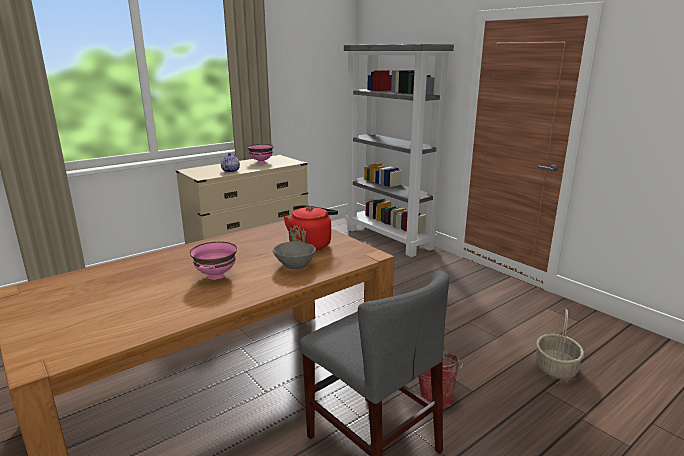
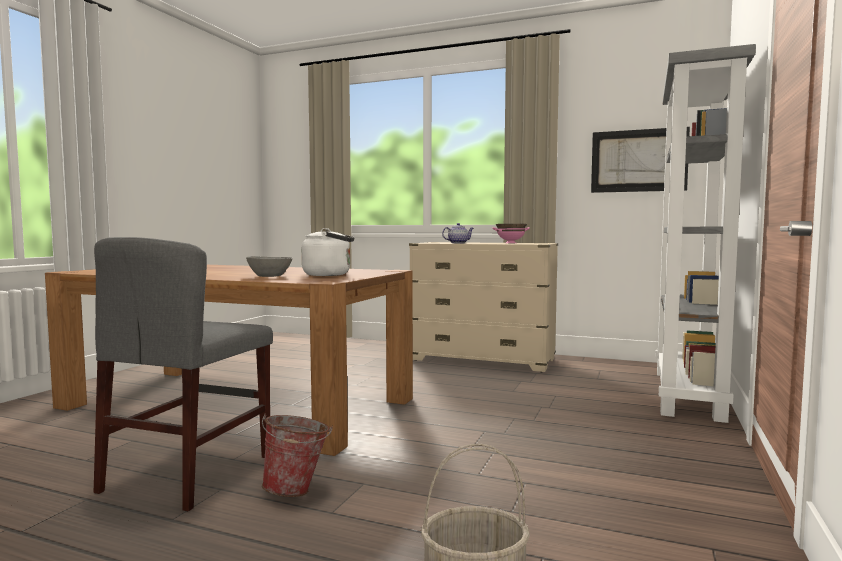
camera: 60 degrees right, 15 degrees down
(215, 276) = (227, 272): pink bowl -> none
(311, 244) = (330, 275): red kettle -> white kettle
(314, 85) = (638, 160): none -> picture

